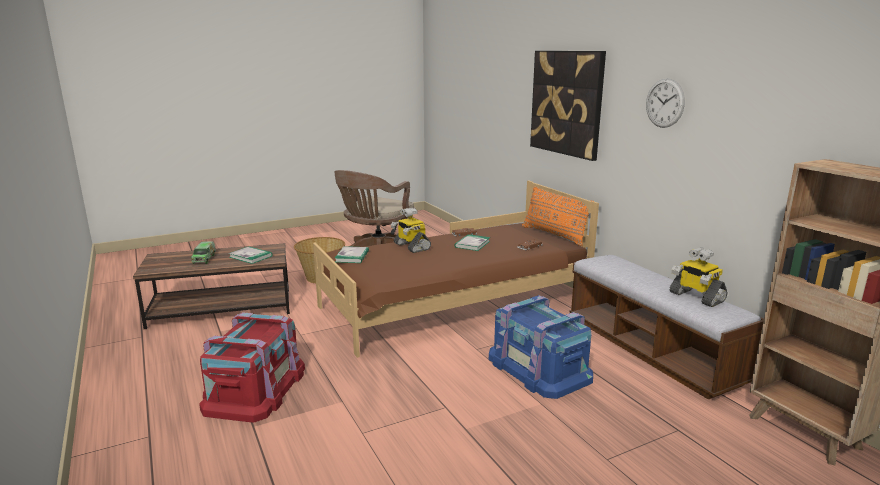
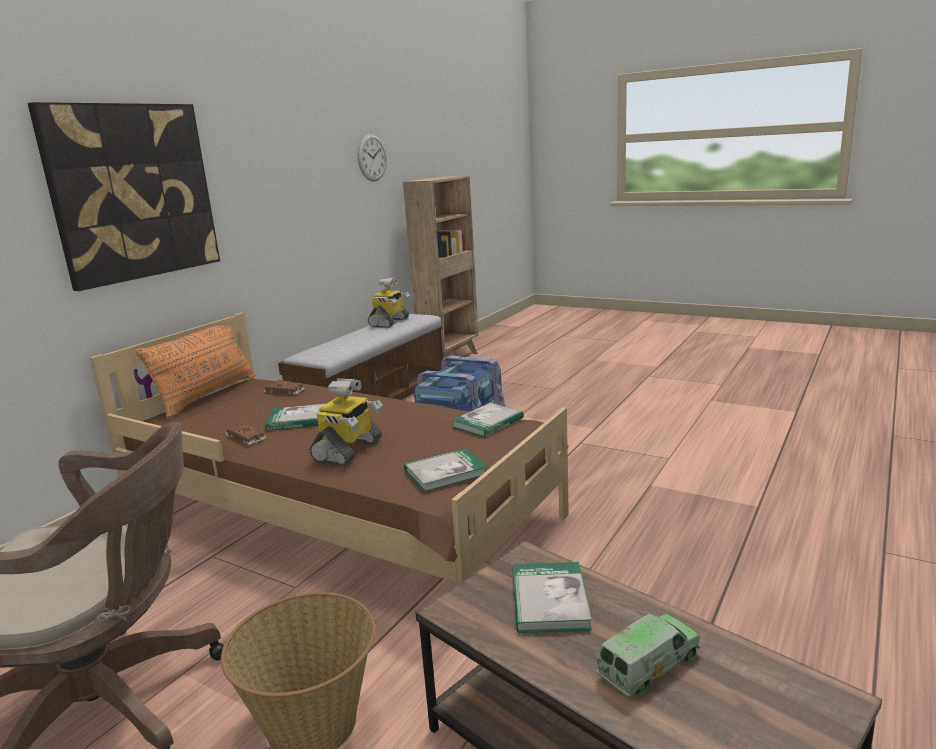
camera: 120 degrees left, 0 degrees up
(255, 388) = (721, 543): red storage box -> none
(390, 276) = (488, 422): none -> book
(664, 103) = (280, 164): wall clock -> wall clock (372, 157)

